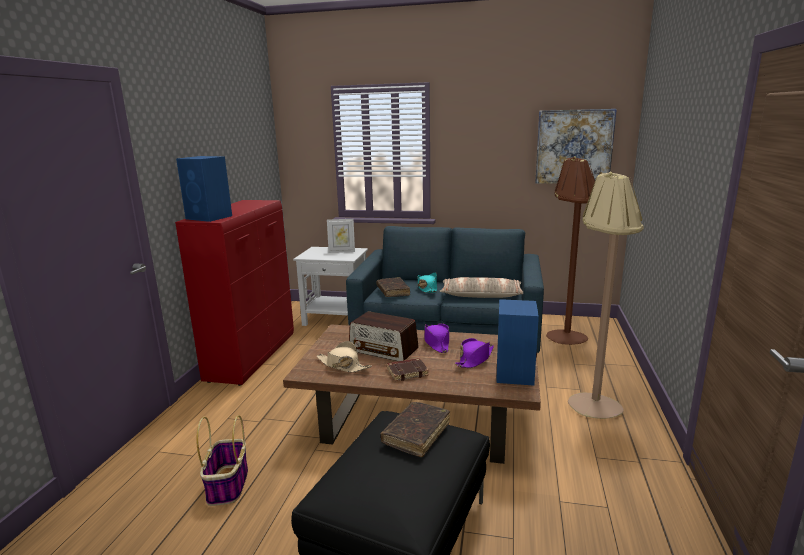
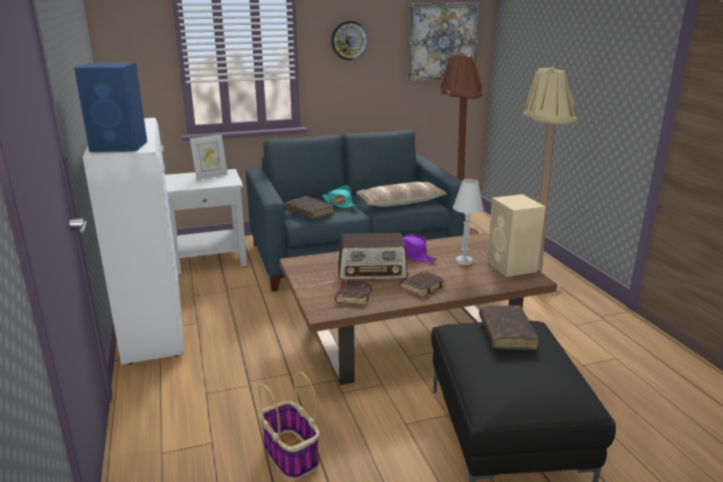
camera: 30 degrees left, 5 degrees up
(252, 357) = (153, 322): red cabinet -> white cabinet
(343, 365) = (353, 295): beige hat -> brown book
(475, 359) = (464, 261): purple hat -> white table lamp
(477, 145) = (349, 40): none -> wall clock
(514, 374) = (511, 267): blue speaker -> beige speaker

